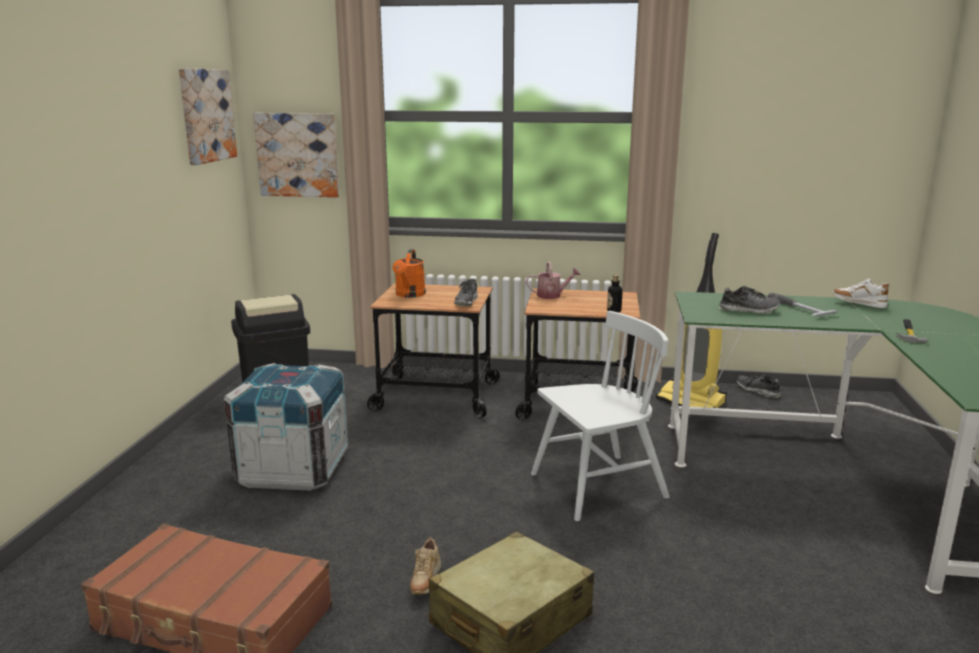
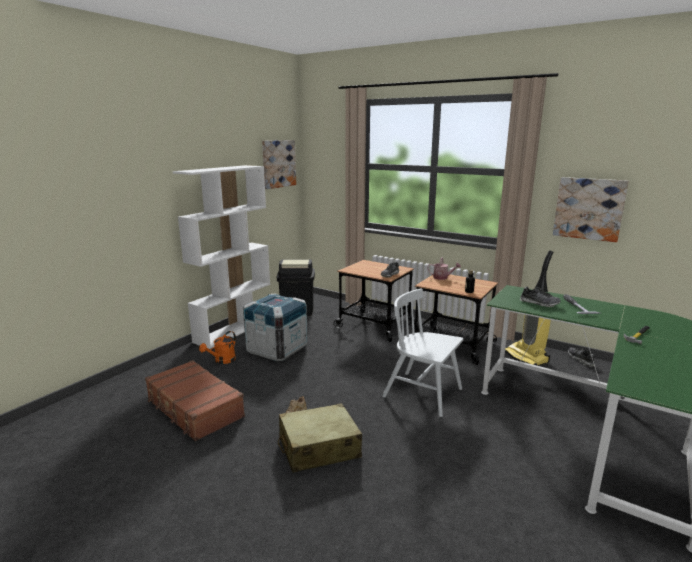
camera: 25 degrees right, 0 degrees up
(176, 451) = (234, 329): none -> white bookcase
(298, 155) = (326, 185): picture -> picture (589, 208)
(409, 295) = (363, 267): orange watering can -> orange watering can (222, 361)
(597, 486) = (423, 393): white chair -> white chair turned 150 degrees counterclockwise
(858, 304) = (628, 311): white shoe -> none

